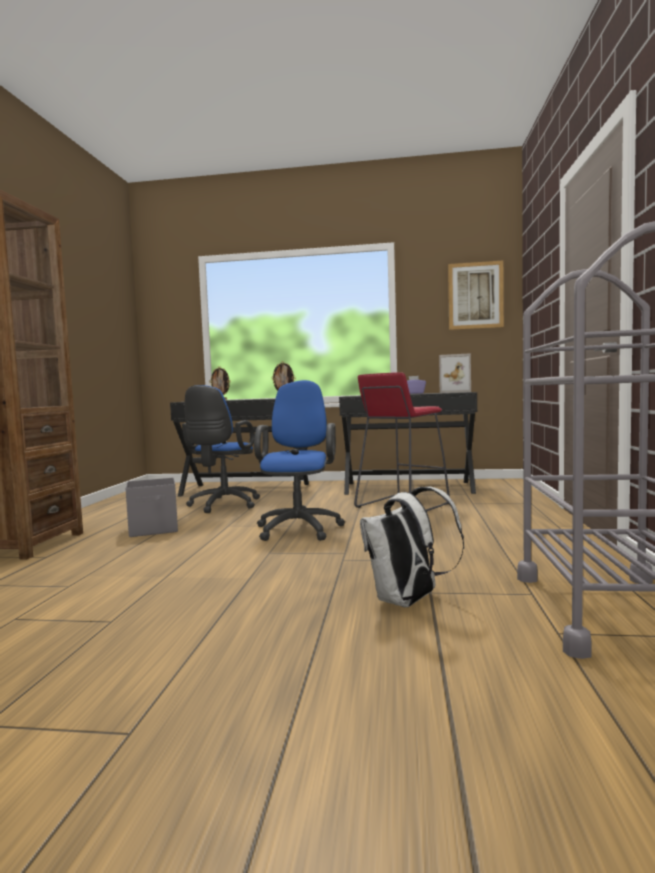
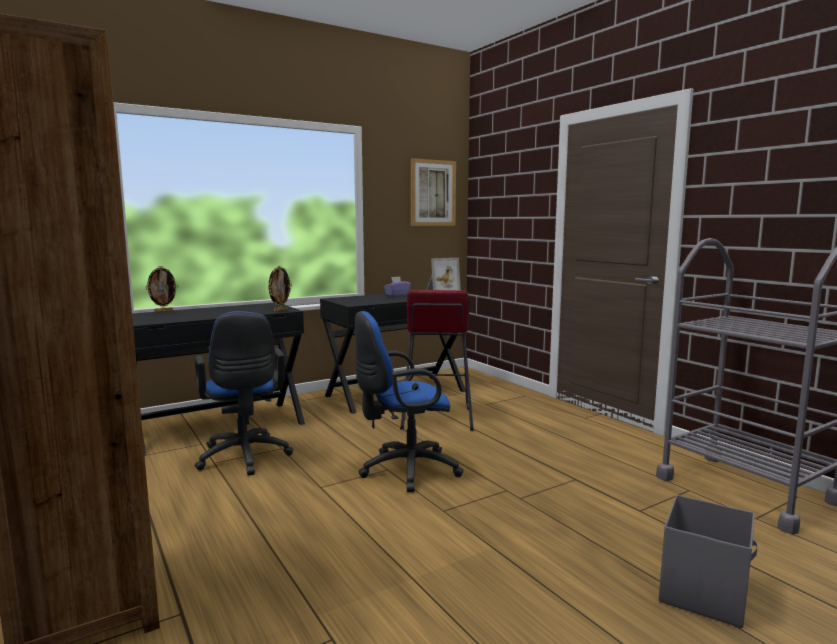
camera: 40 degrees left, 5 degrees up
(154, 529) = (238, 518): grey storage box -> grey storage box (704, 593)
(300, 528) = (404, 470): blue office chair -> blue office chair turned 75 degrees counterclockwise
(408, 601) = (645, 525): white backpack -> none

